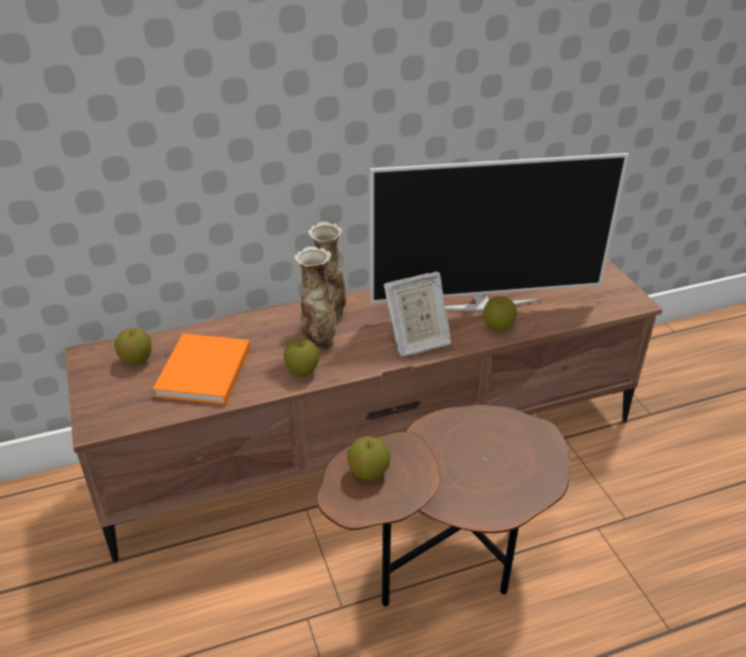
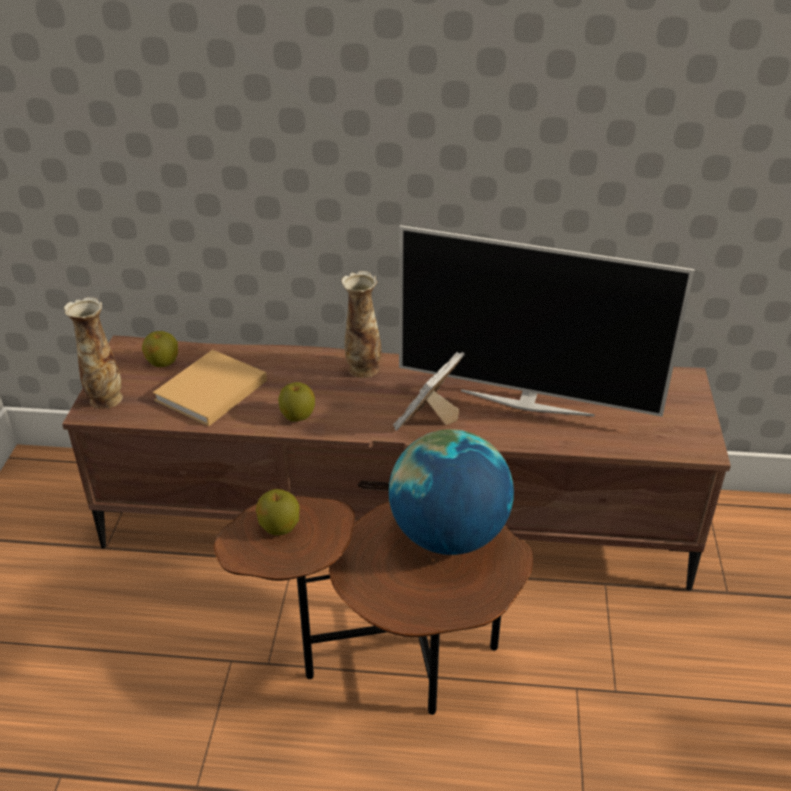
camera: 25 degrees right, 0 degrees up
(203, 373) = (209, 392): orange book -> beige book
(318, 342) = (333, 393): vase -> vase (105, 398)
(417, 341) = (428, 421): picture frame -> picture frame turned 120 degrees clockwise
(482, 434) = (448, 535): none -> globe
(498, 327) = (524, 430): apple -> none

